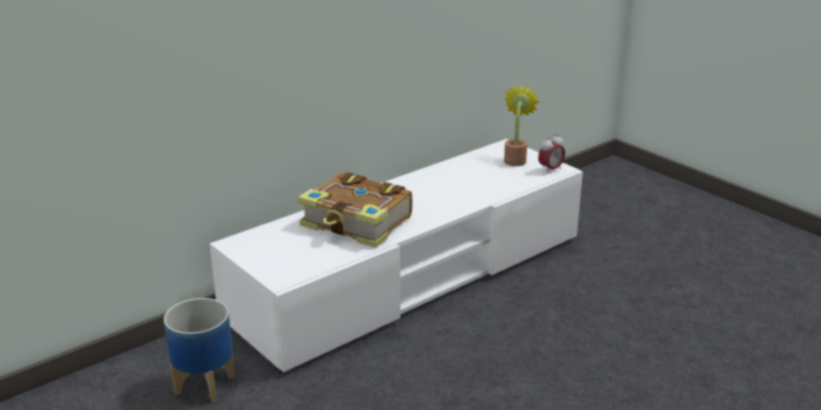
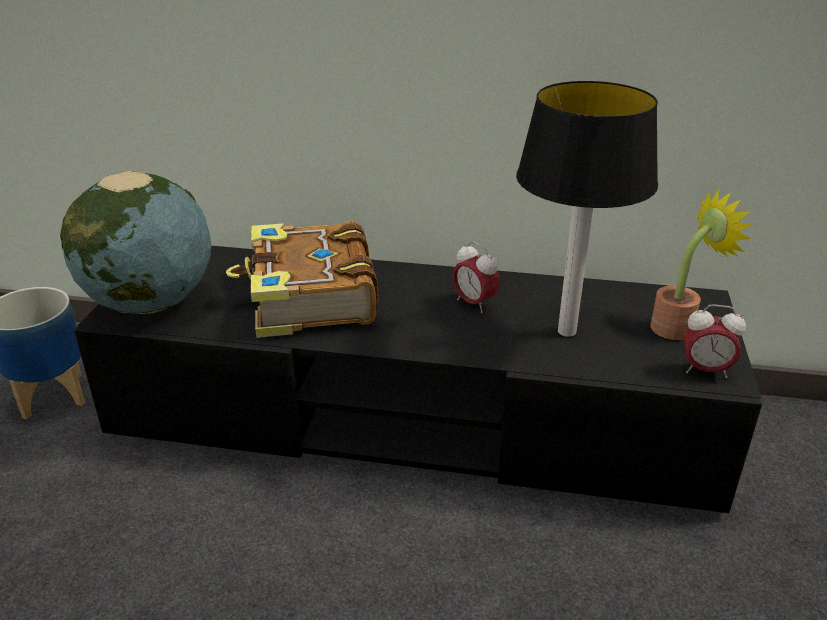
camera: 50 degrees right, 5 degrees up
(286, 266) = (150, 303): none -> globe
(410, 277) = (413, 417): white tv stand -> black tv stand
(430, 189) = (474, 303): none -> alarm clock
(484, 181) = (568, 332): none -> table lamp

